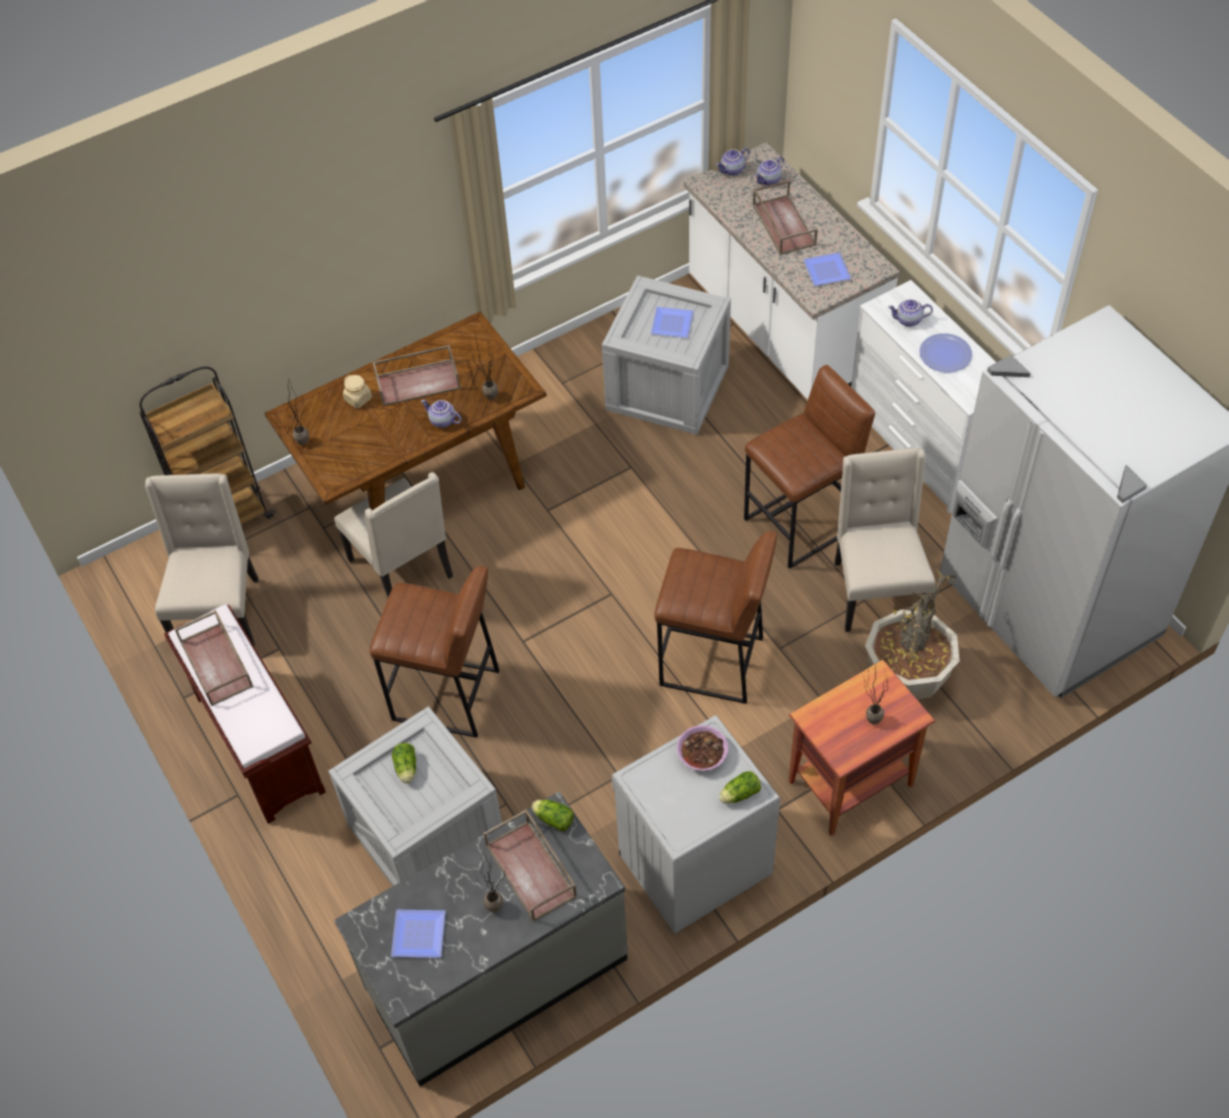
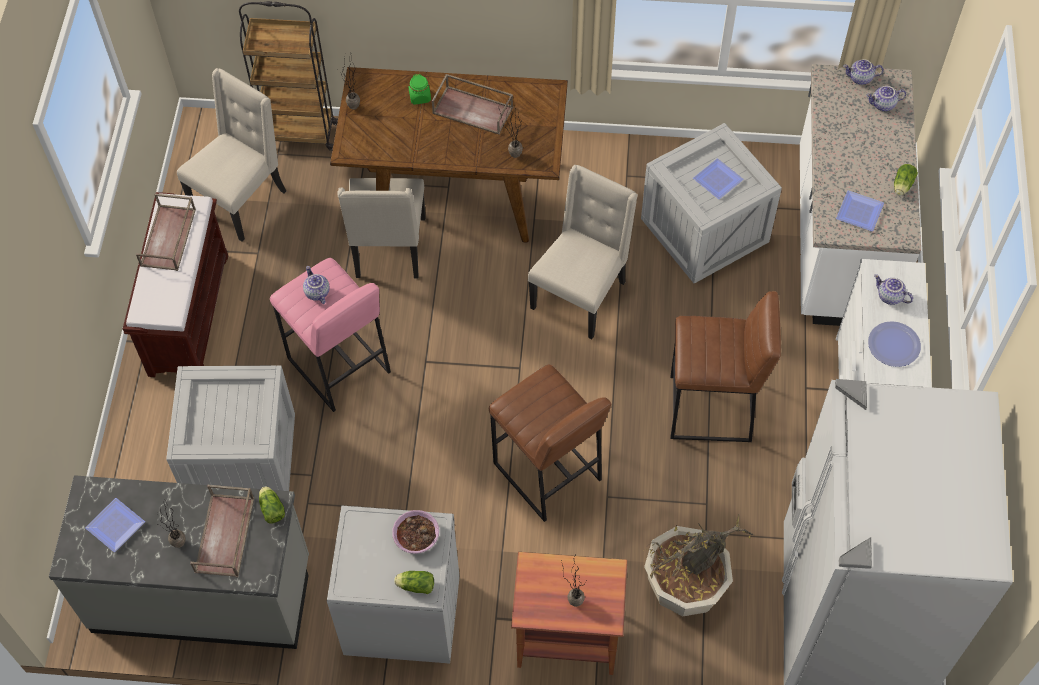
camera: 35 degrees right, 5 degrees up
(358, 399) = (420, 97): beige jar -> green jar
(406, 769) = (230, 401): lettuce -> lettuce (902, 186)
(442, 421) = (464, 152): teapot -> teapot (316, 292)
(448, 695) = (340, 366): brown stool -> pink stool
(783, 224) = (859, 150): brown tray -> none
(875, 591) = (722, 502): beige chair -> beige chair (580, 294)

